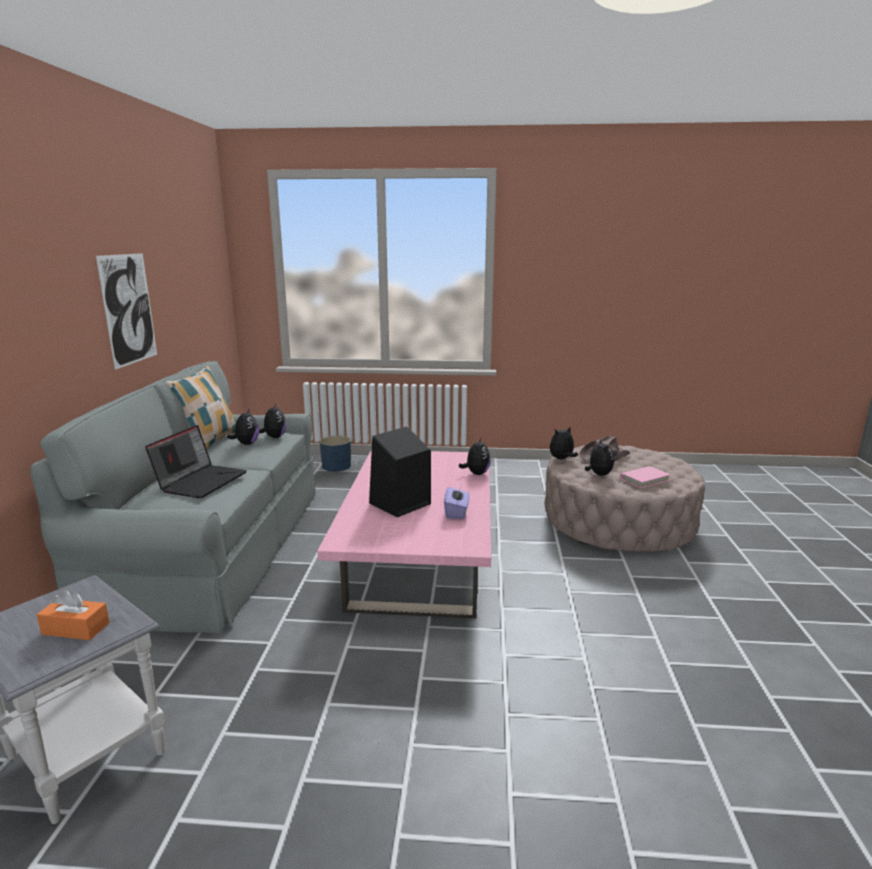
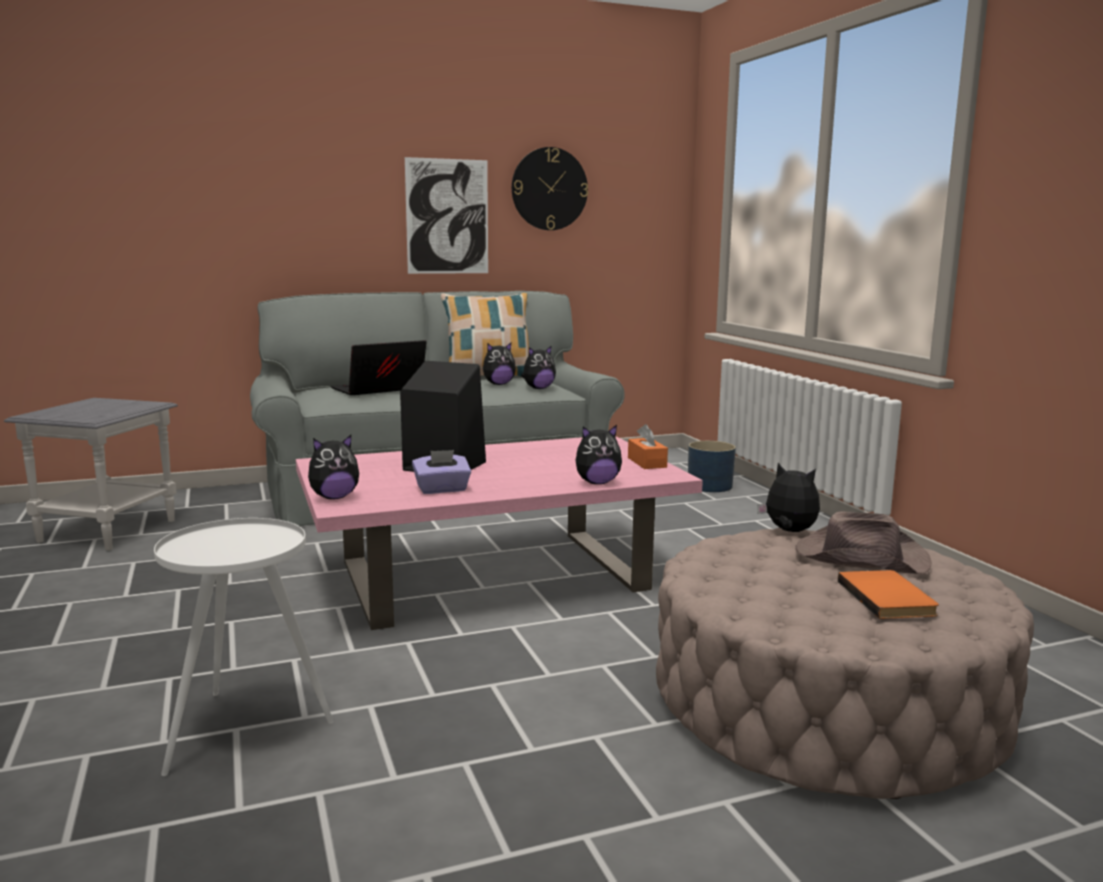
camera: 65 degrees right, 5 degrees down
(76, 628) = (88, 412): orange tissue box -> orange tissue box (647, 462)
(175, 274) = (549, 189): none -> wall clock
(201, 481) = (377, 390): laptop -> laptop turned 150 degrees clockwise
(595, 682) = (246, 730): none -> white side table
(598, 474) = (748, 560): plush toy -> plush toy (334, 497)
(644, 479) = (781, 597): pink book -> none
(650, 464) = (889, 598): none -> orange book

